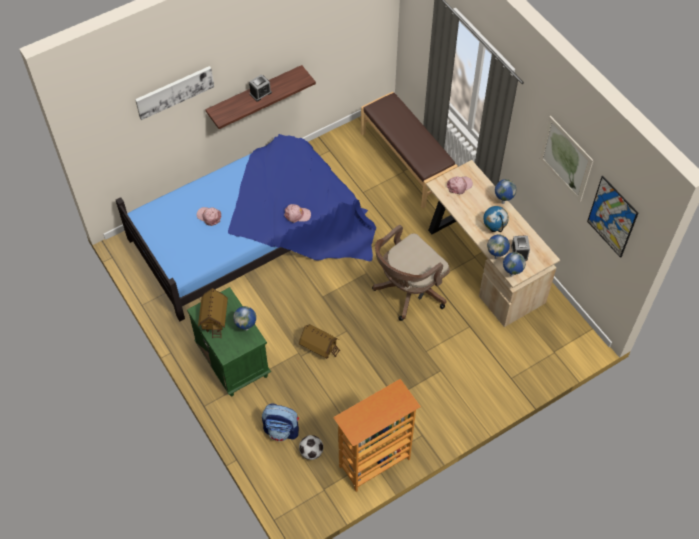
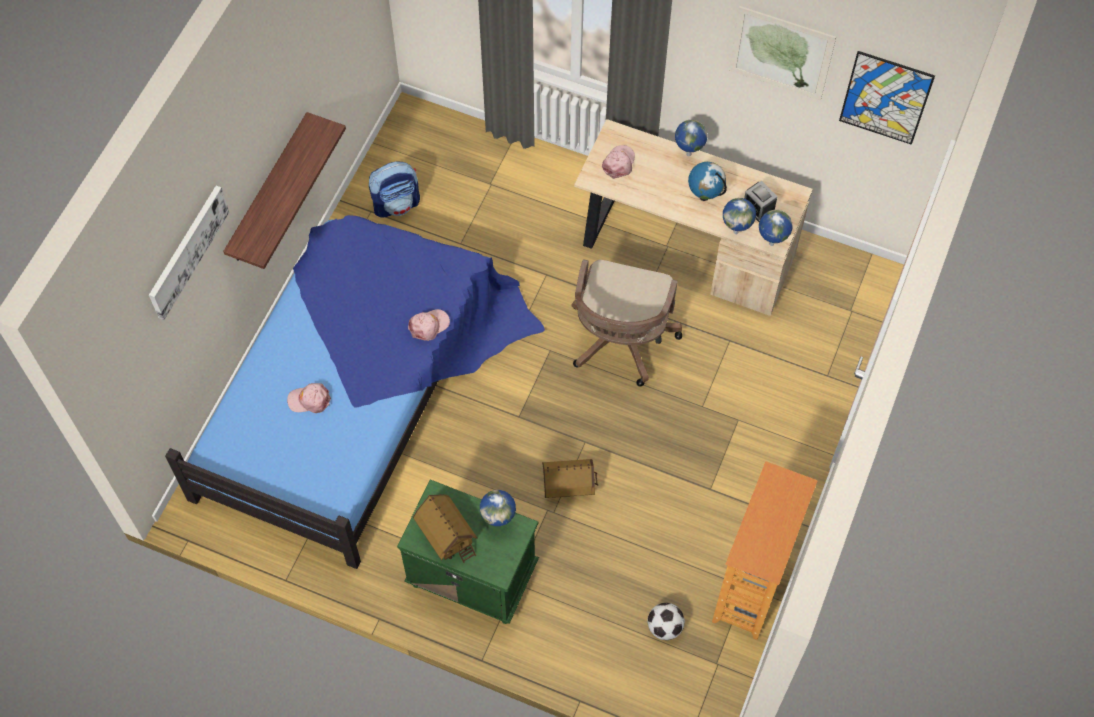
camera: 35 degrees left, 5 degrees up
(260, 93) = (283, 184): alarm clock -> none
(282, 430) = (606, 624): backpack -> backpack (396, 204)
(407, 162) = (485, 168): brown bench -> none

